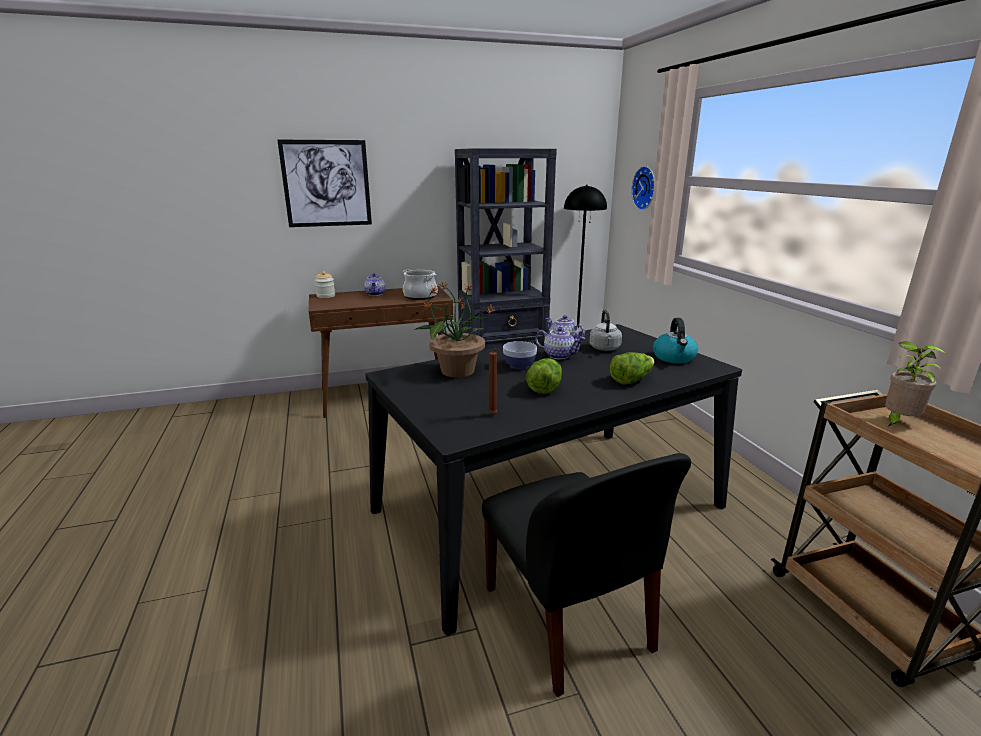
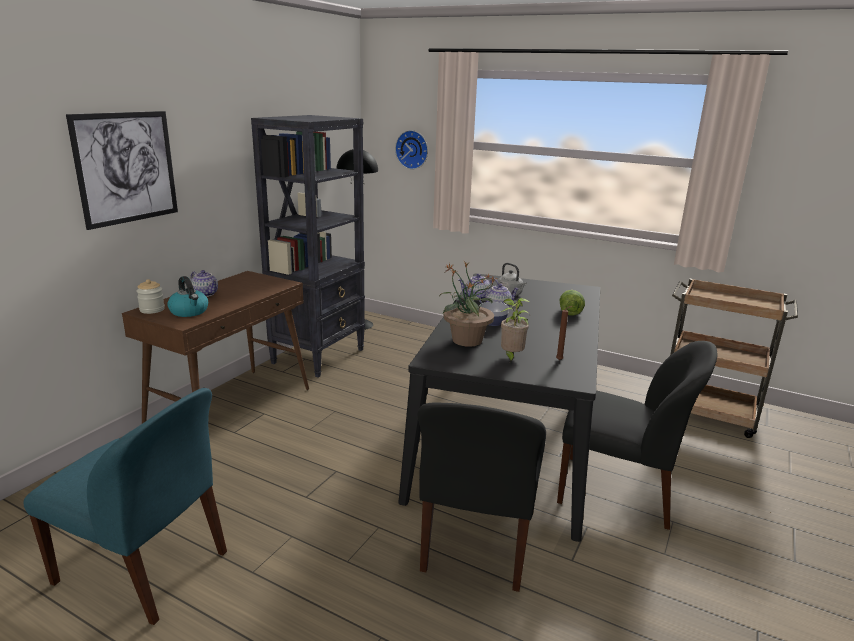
camera: 45 degrees left, 0 degrees up
(198, 466) = (145, 568): none -> blue chair
(370, 573) = (477, 541): none -> black chair
(420, 296) = (261, 286): cooking pot -> none
(544, 387) = (541, 332): lettuce -> none
(674, 358) = (557, 289): kettle -> kettle (189, 311)
(898, 422) = (709, 296): potted plant -> potted plant (511, 357)

